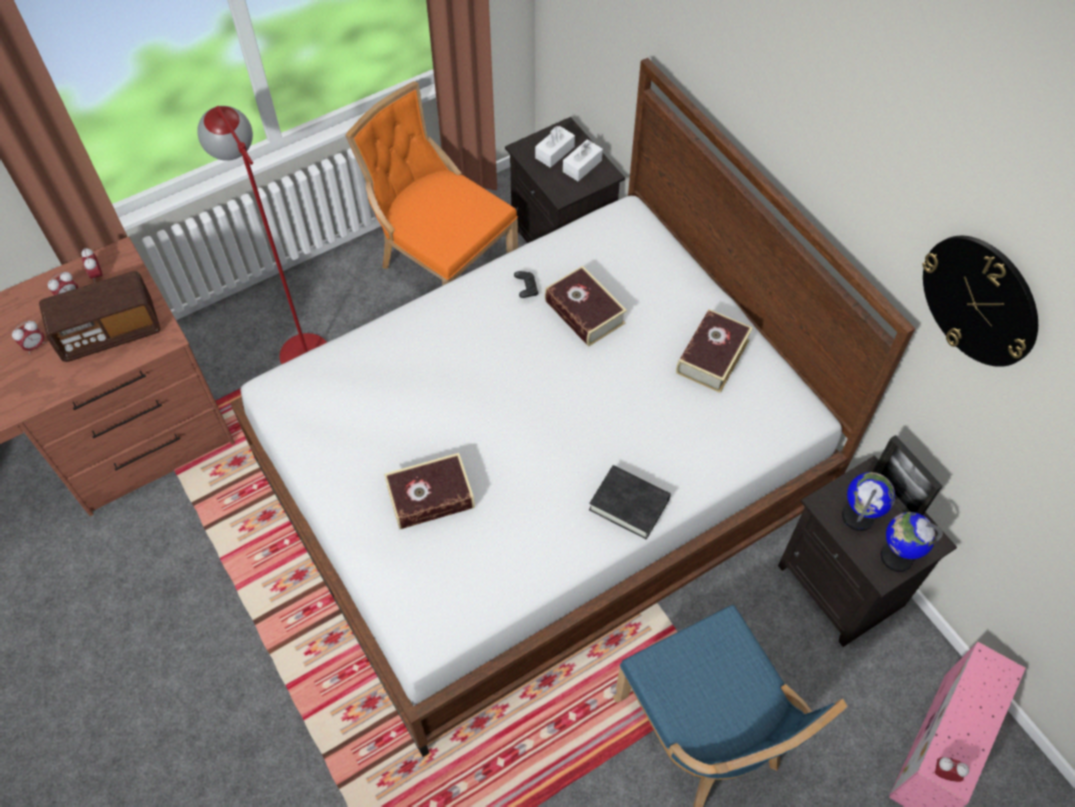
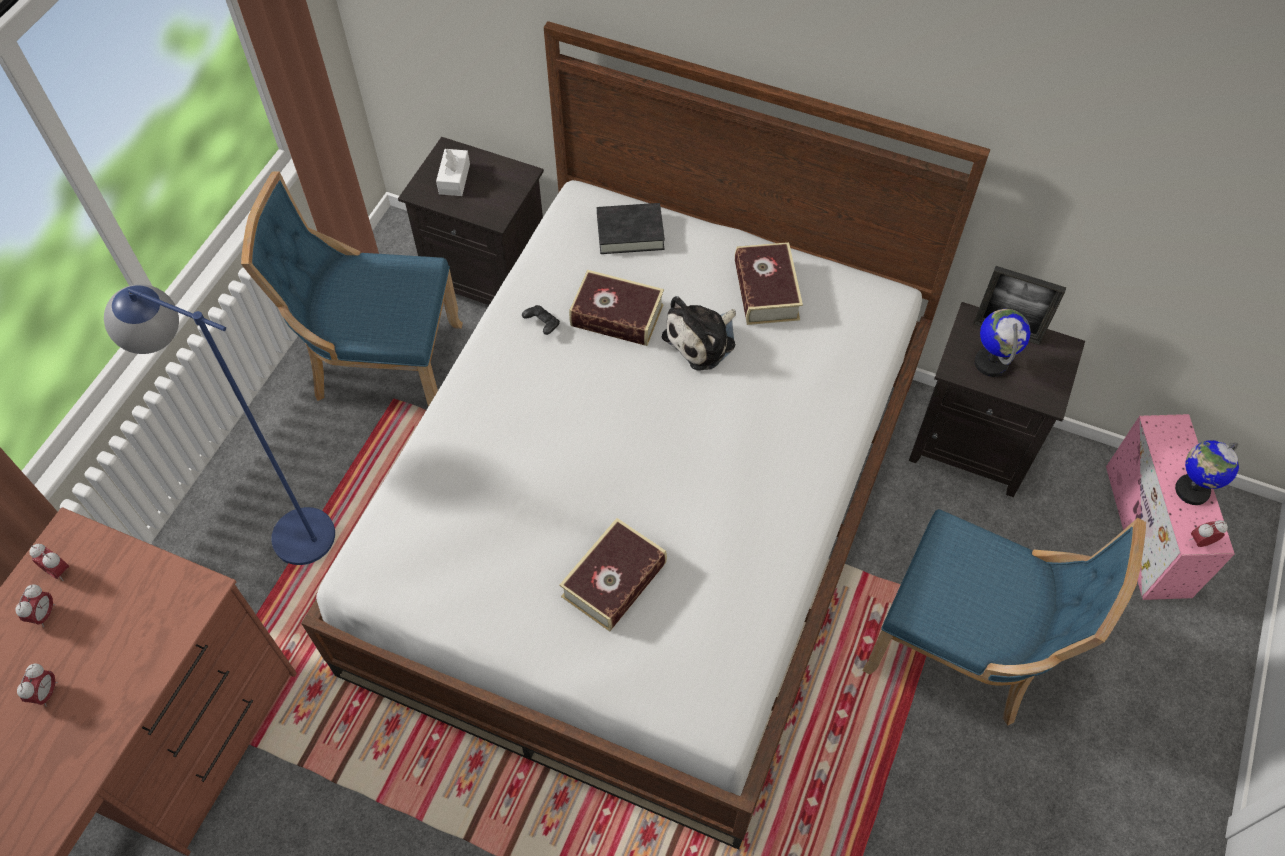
camera: 35 degrees left, 0 degrees up
(110, 333) = (130, 624): radio -> none
(297, 343) = (284, 529): red floor lamp -> blue floor lamp
(442, 268) = (382, 366): orange chair -> blue chair
(582, 166) = (493, 178): white tissue box -> none
(629, 504) = (803, 470): black book -> black book (630, 232)
(633, 365) = (703, 339): none -> plush toy
(896, 556) = (1047, 378): globe -> globe (1191, 490)
(980, 300) = (1060, 85): wall clock -> none

